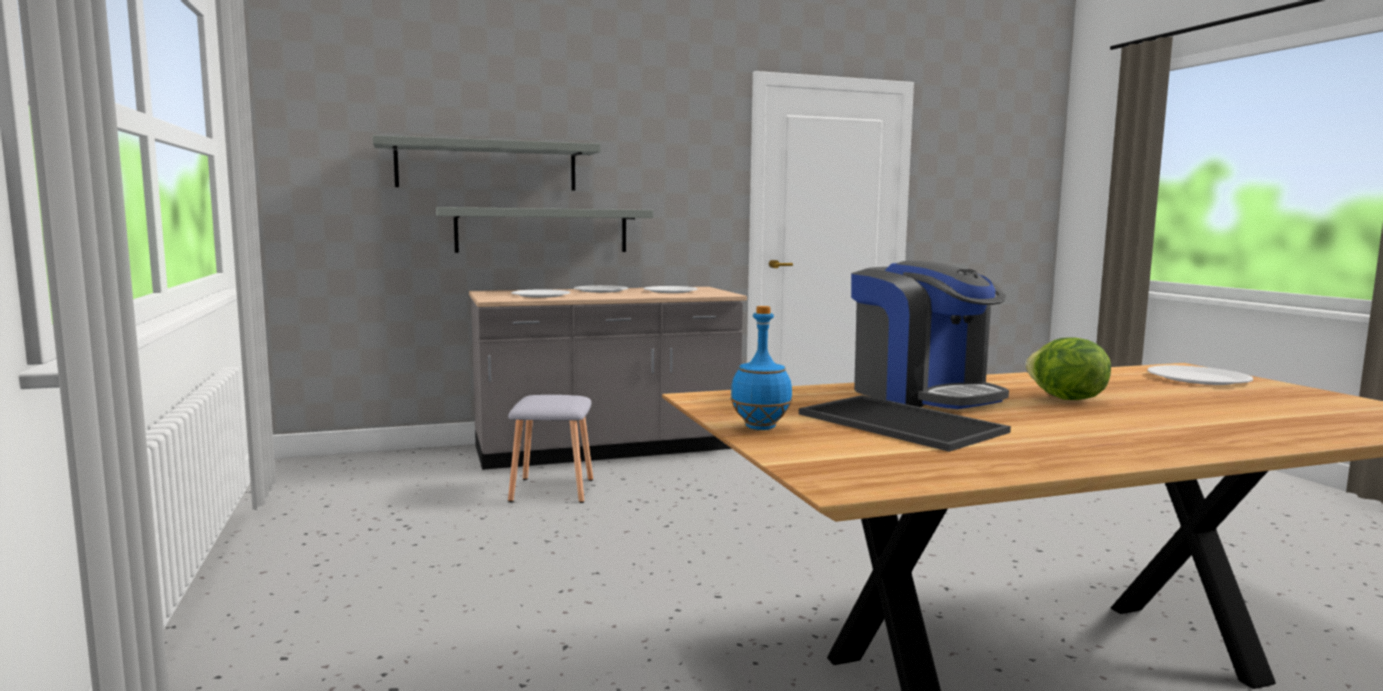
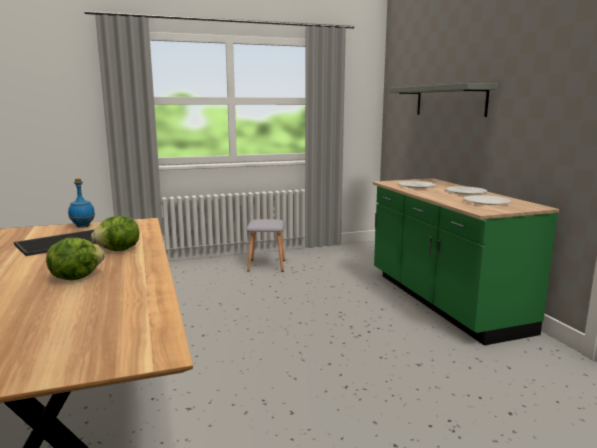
camera: 90 degrees right, 5 degrees up
(542, 230) = (468, 144): grey shelf -> none
(553, 490) = (353, 293): grey stool -> grey stool (267, 266)
(607, 450) = (443, 302): grey counter -> green counter
(922, 394) = (119, 250): coffee machine -> lettuce
(1198, 378) = (101, 341): white plate -> none

